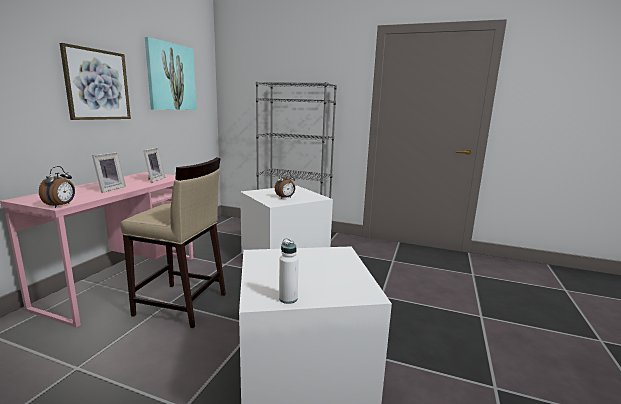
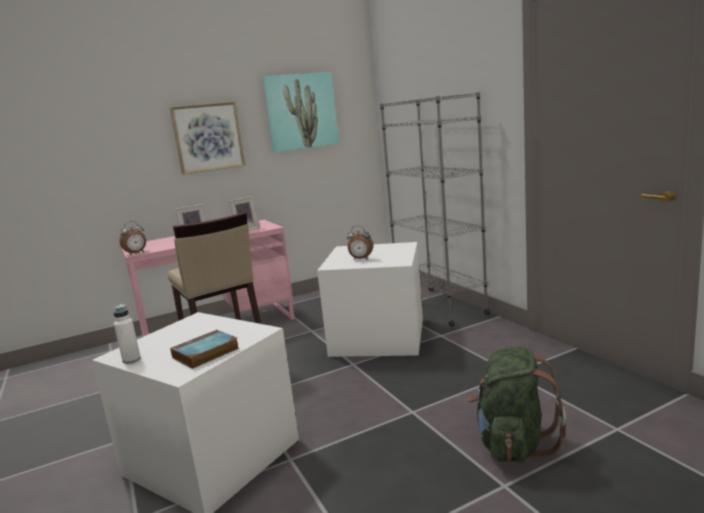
camera: 45 degrees right, 0 degrees up
(344, 276) = (205, 354): none -> book
(451, 295) = (513, 444): none -> green backpack

